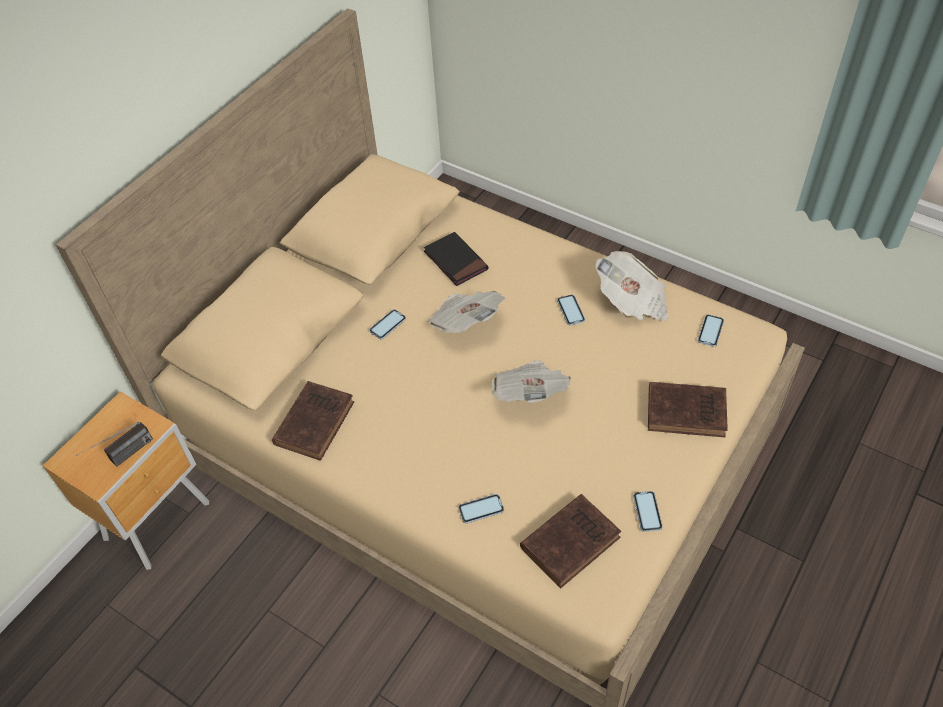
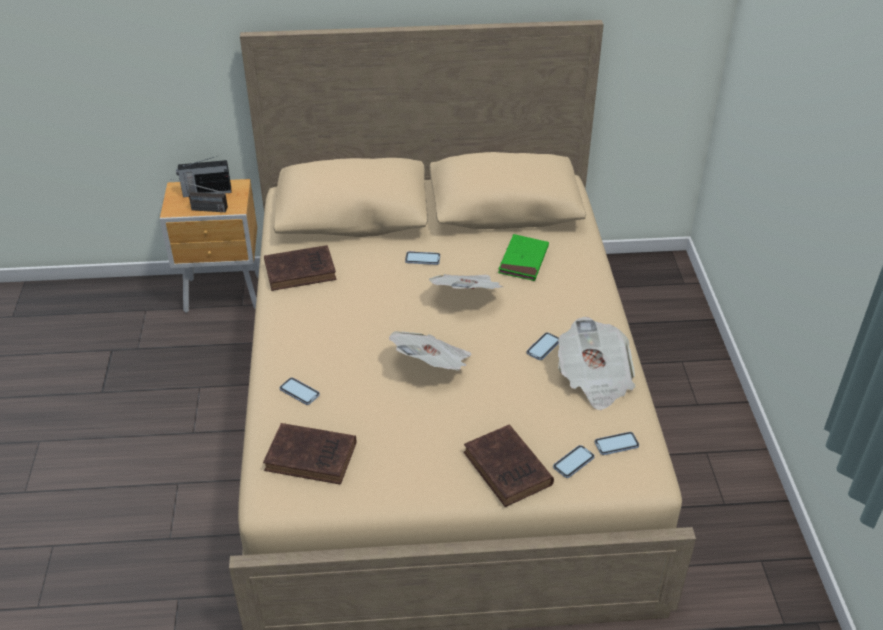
camera: 50 degrees right, 10 degrees down
(100, 439) = (206, 192): none -> radio
(455, 261) = (523, 260): black book -> green book
(647, 512) = (380, 490): phone -> phone (573, 462)

